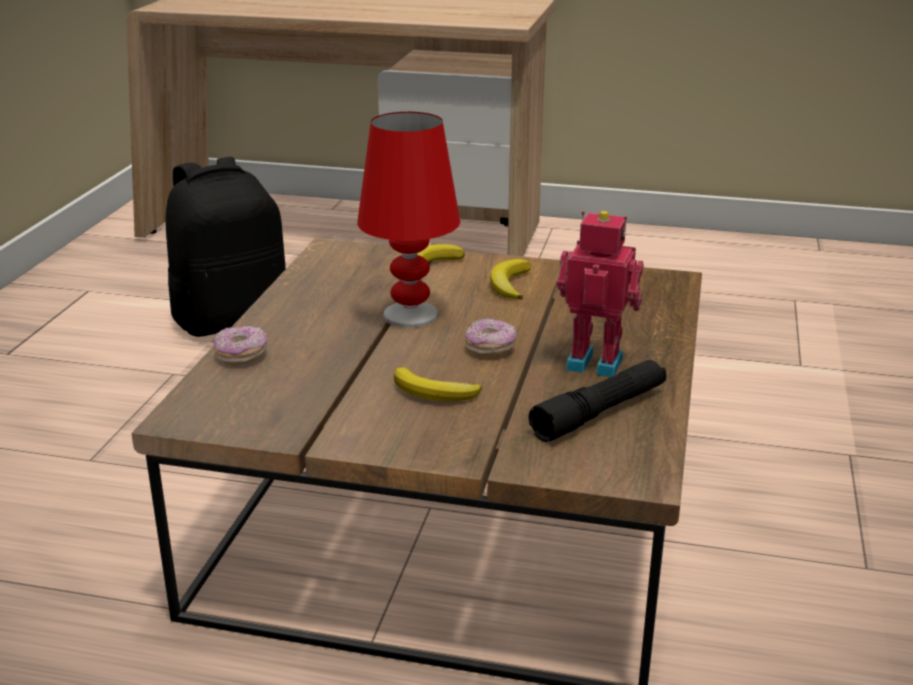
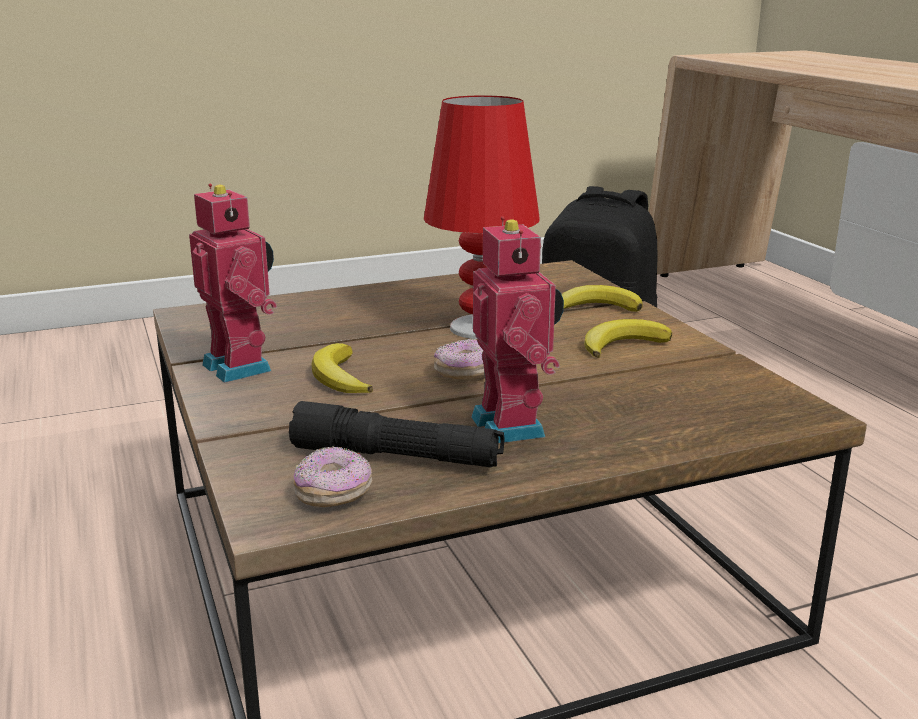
camera: 55 degrees right, 5 degrees down
(241, 356) = (313, 300): donut -> donut (334, 494)
(355, 425) = (241, 366): none -> toy robot

